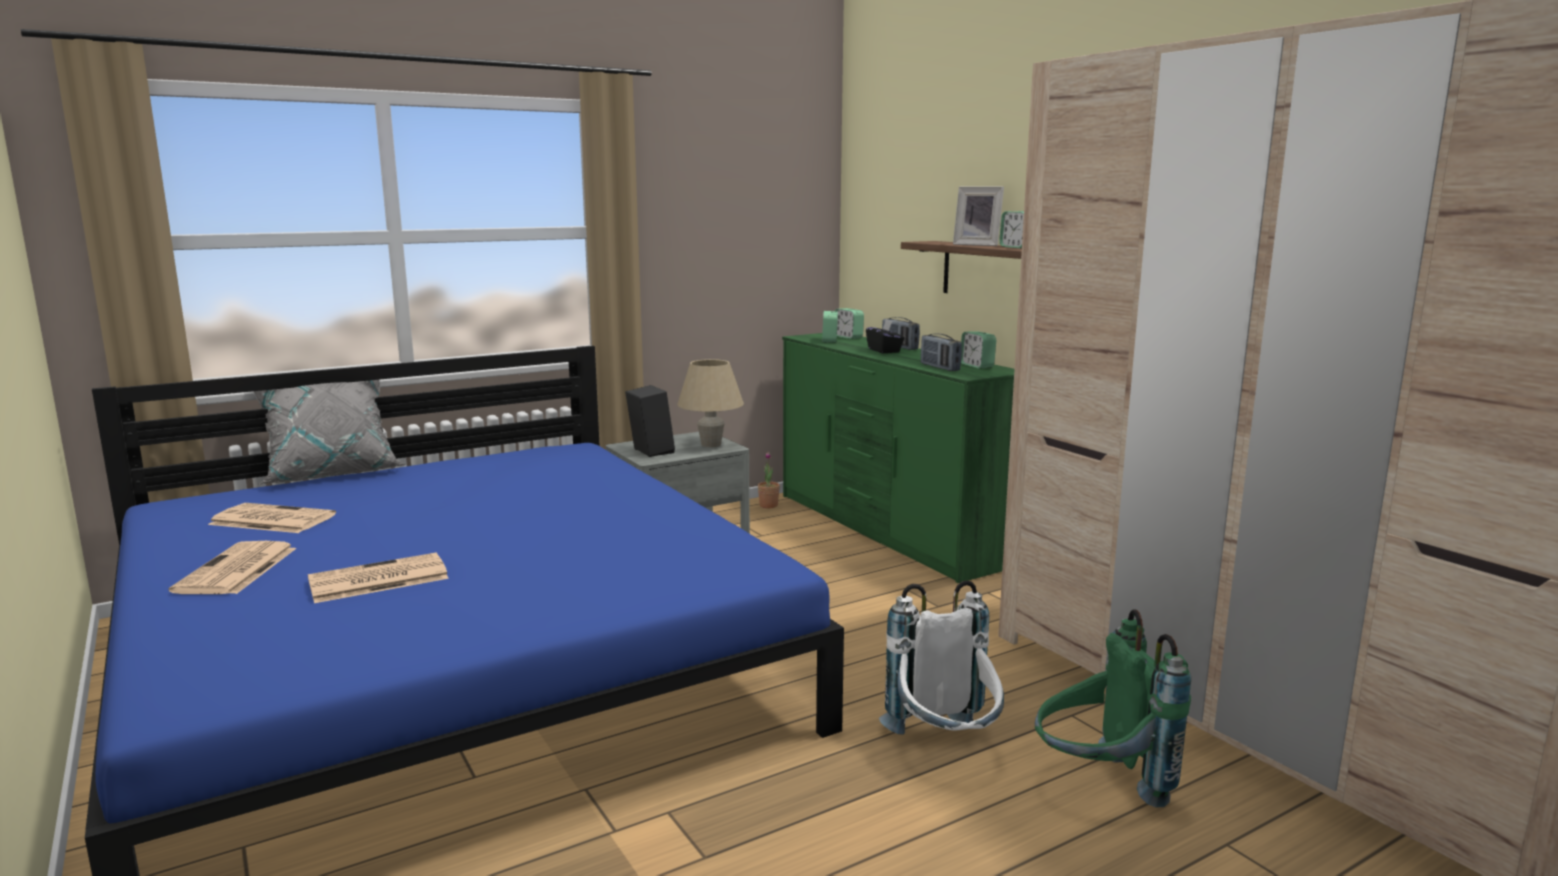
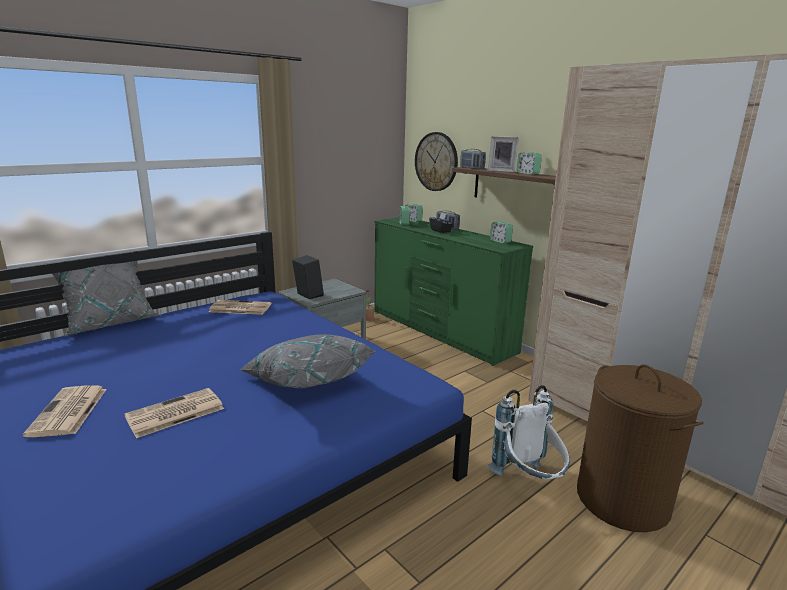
camera: 10 degrees left, 5 degrees up
(270, 520) = (79, 365): newspaper -> newspaper (239, 308)
(584, 554) = (306, 381): none -> grey pillow
(711, 445) = (342, 289): beige table lamp -> none
(886, 235) = (436, 161): none -> wall clock
(940, 367) = (481, 243): radio -> radio (472, 168)
(1099, 785) = (623, 500): green backpack -> brown laundry basket

